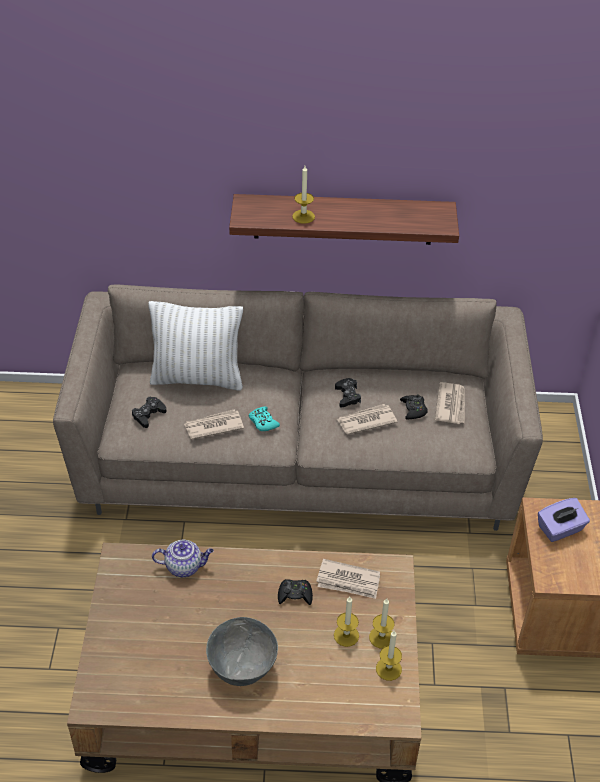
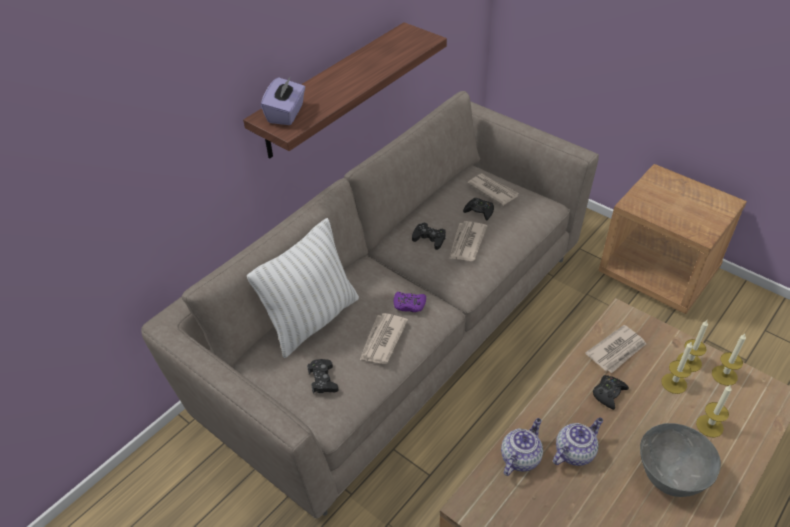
camera: 50 degrees left, 0 degrees up
(217, 597) = (574, 451): none -> teapot
(263, 422) = (409, 305): turquoise game controller -> purple game controller
(303, 216) = (328, 96): candle -> candle (709, 426)
(560, 529) = (659, 204): purple tissue box -> purple tissue box (286, 114)

